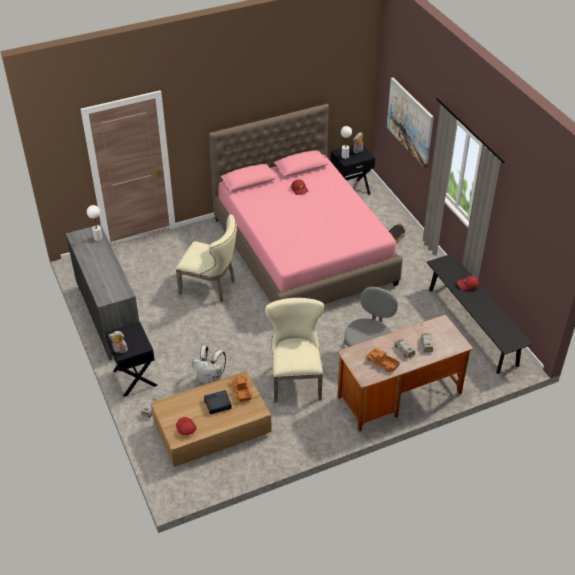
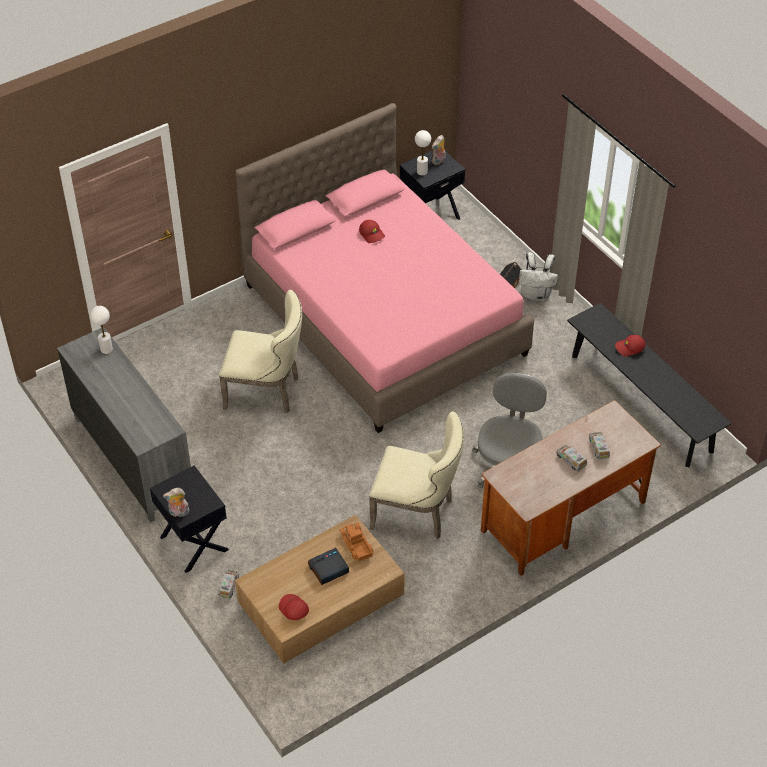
camera: 10 degrees left, 5 degrees up
(211, 380) = (301, 531): white backpack -> white backpack (536, 294)
(295, 378) = (417, 512): beige chair -> beige chair turned 120 degrees clockwise
(382, 363) = (545, 482): toy truck -> none
(410, 122) = (517, 119): picture -> none

